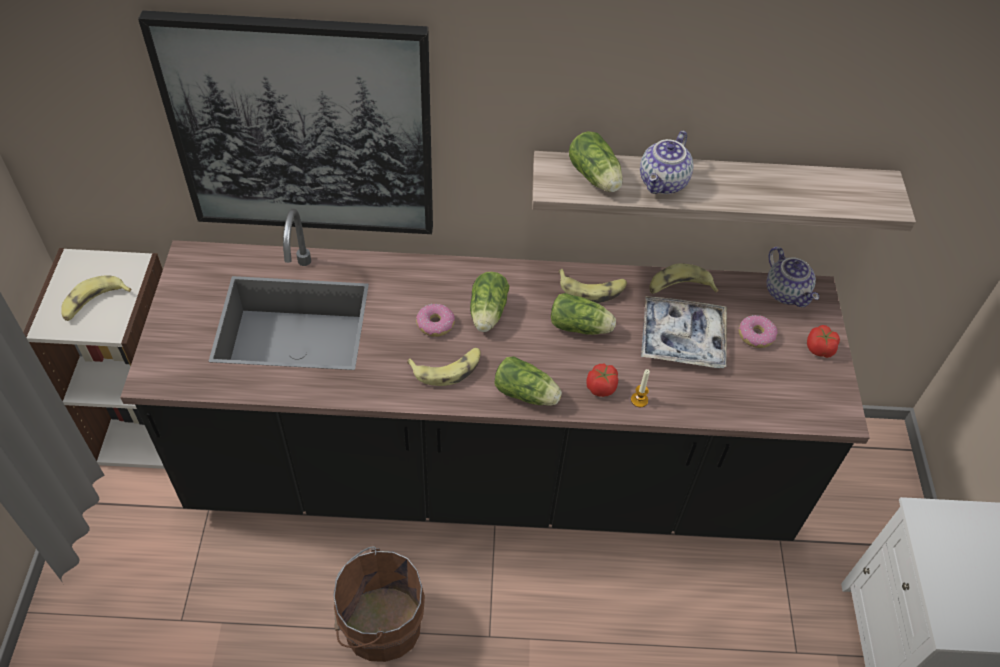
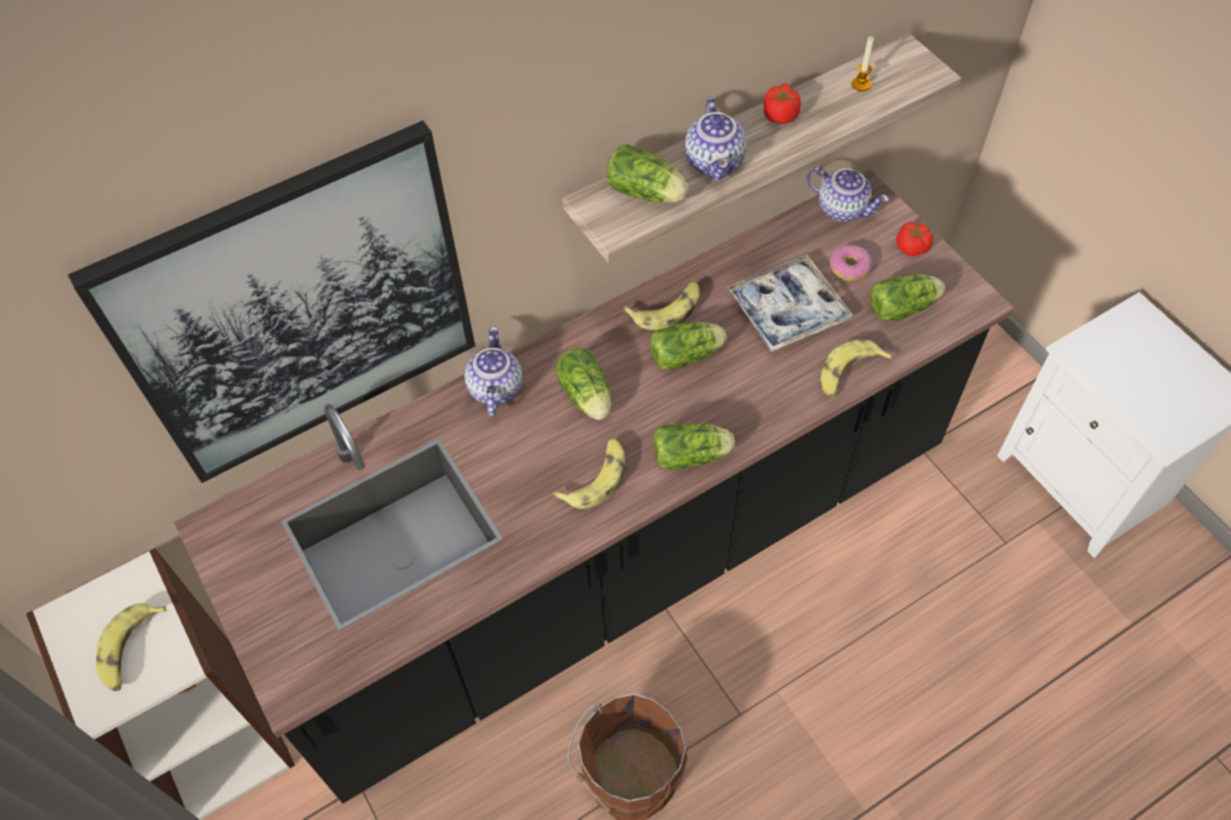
camera: 30 degrees left, 5 degrees up
(430, 273) = (494, 388): none -> teapot
(435, 324) = (545, 440): donut -> none
(601, 387) = (754, 405): tomato -> tomato (780, 115)
(639, 400) = (798, 396): candle -> candle (861, 84)
(679, 287) = (745, 260): banana -> banana (848, 374)
(777, 387) = (904, 307): none -> lettuce

